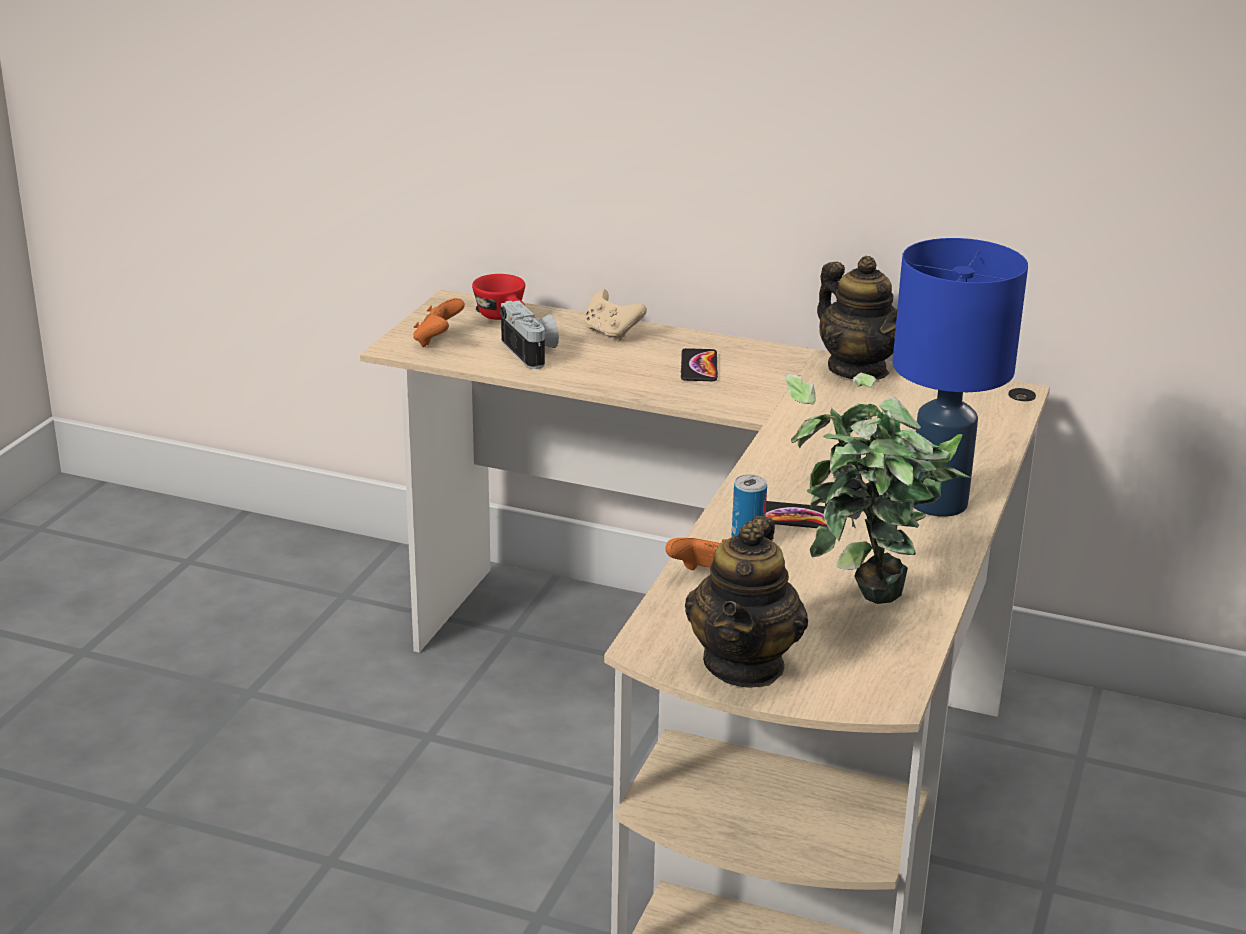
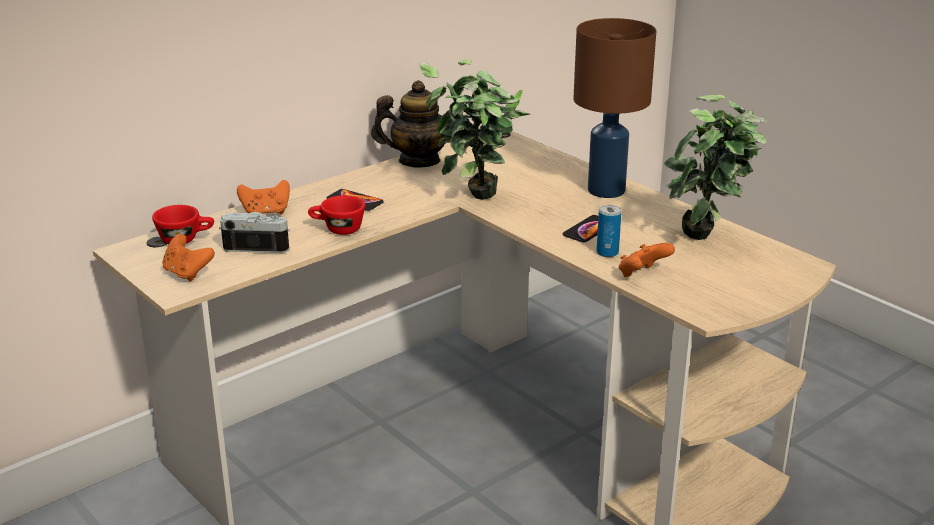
camera: 60 degrees left, 0 degrees up
(611, 334) = (266, 213): beige game controller -> orange game controller
(616, 378) = (337, 229): none -> red cup
(745, 664) = (748, 292): teapot -> none
(785, 430) = (474, 202): none -> potted plant
(937, 502) = (605, 190): blue table lamp -> brown table lamp

